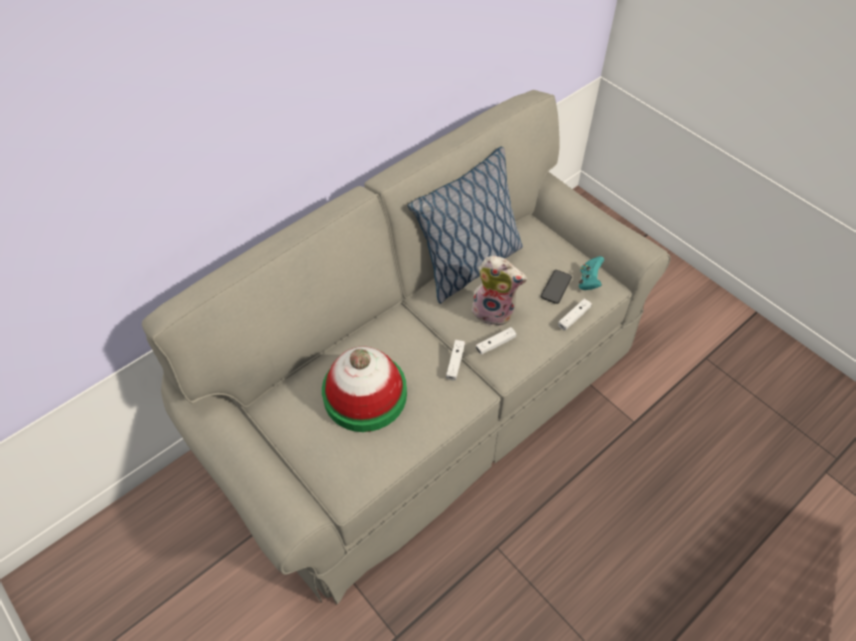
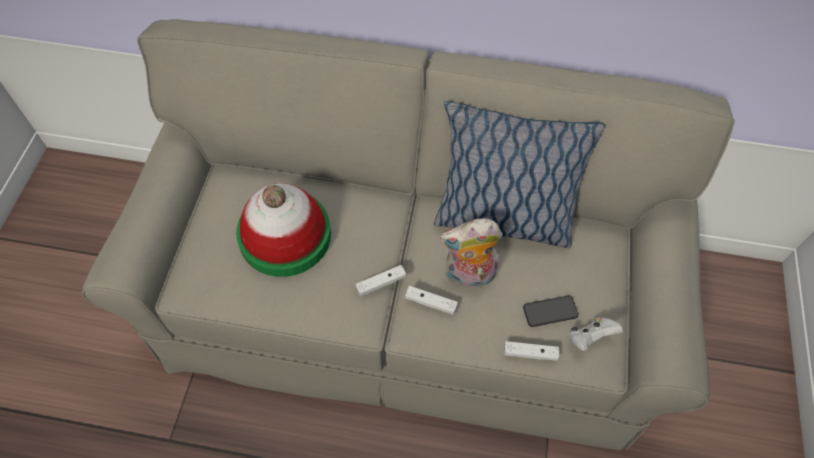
camera: 50 degrees right, 5 degrees up
(495, 311) = (468, 276): plush toy -> plush toy turned 105 degrees clockwise
(589, 281) = (590, 338): turquoise game controller -> white game controller

